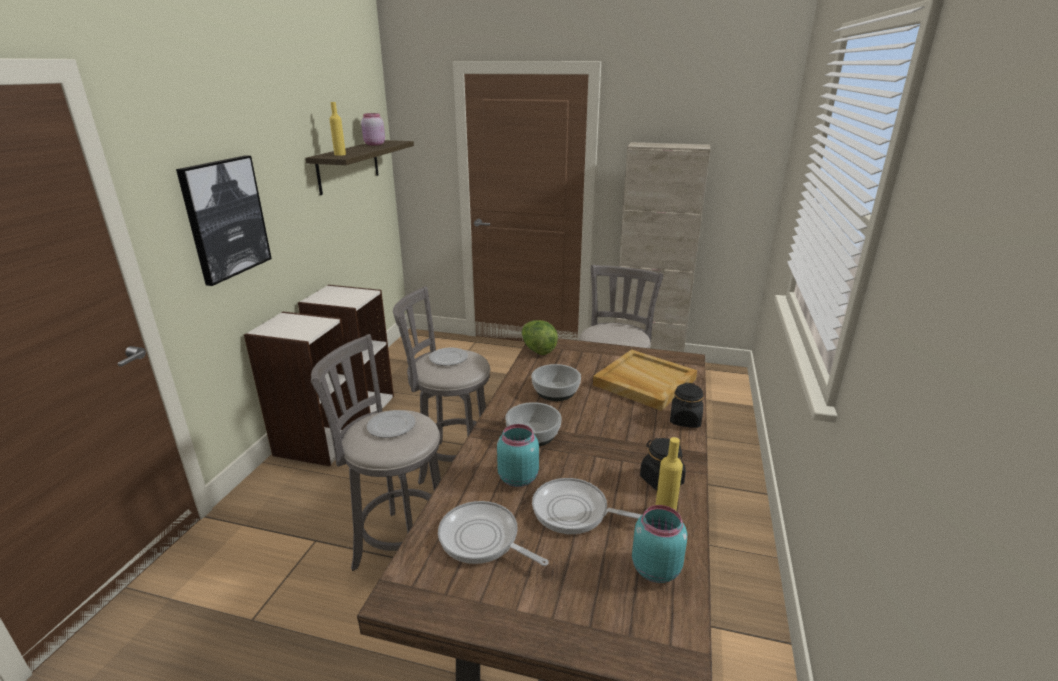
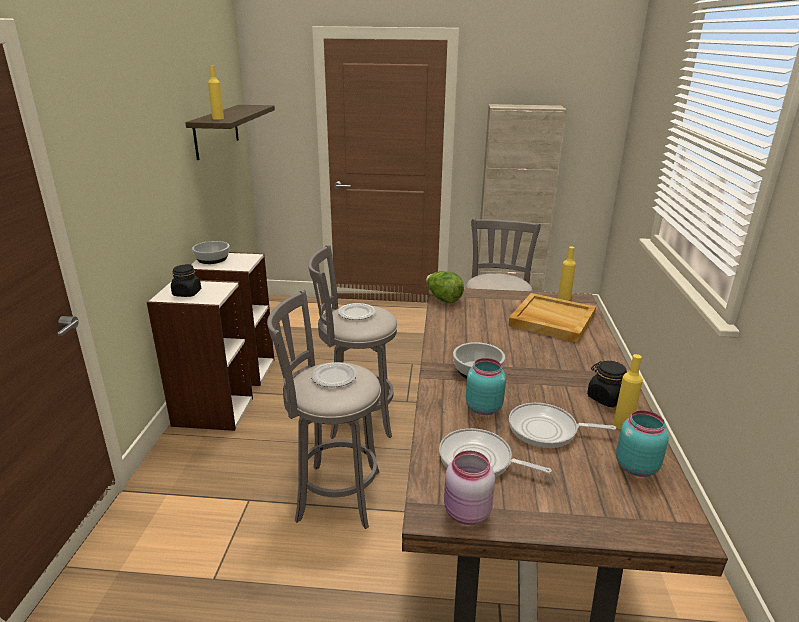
camera: 10 degrees left, 0 degrees up
(225, 218) = (129, 184): picture -> none
(374, 144) = (239, 109): pink jar -> pink jar (466, 513)
(555, 391) = (477, 333): bowl -> bowl (212, 259)
(671, 357) = (564, 298): none -> yellow bottle
(685, 420) = (602, 349): black jar -> black jar (187, 293)

